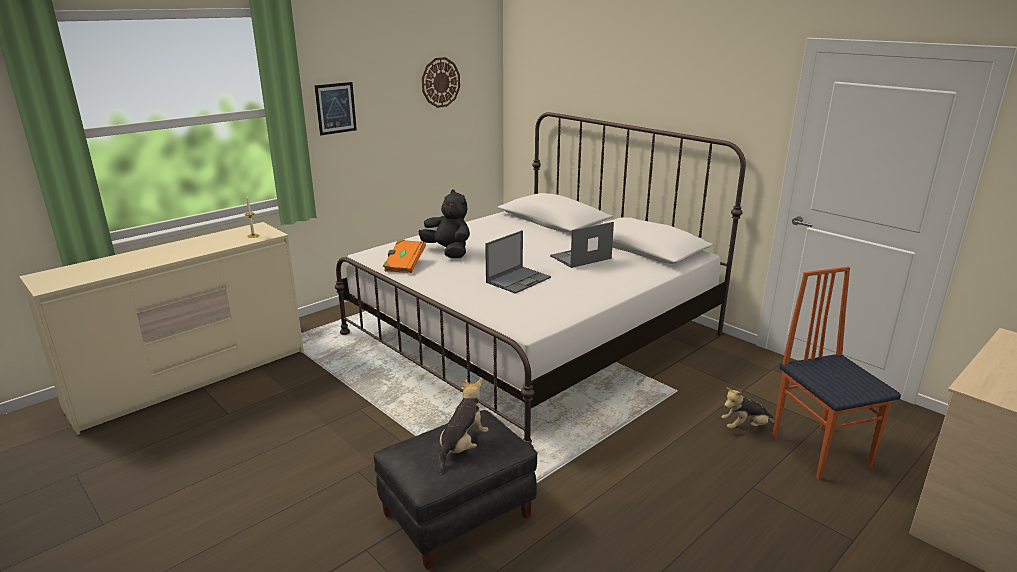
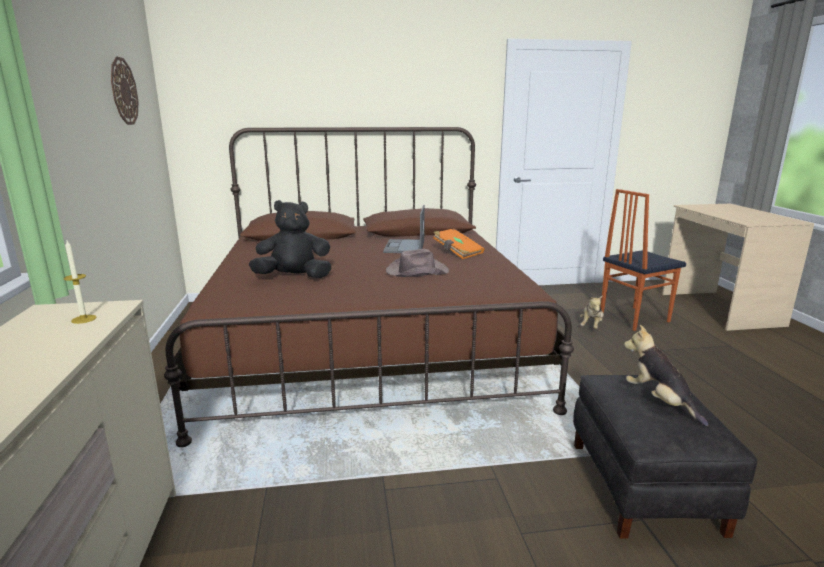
camera: 55 degrees left, 5 degrees down
(335, 108) = (45, 109): picture -> none
(404, 265) = (287, 300): orange book -> orange book (457, 252)
(518, 280) = (416, 271): laptop -> brown hat
(532, 334) = (368, 344): white bed -> brown bed
(820, 450) = (633, 318): chair -> chair turned 45 degrees counterclockwise

